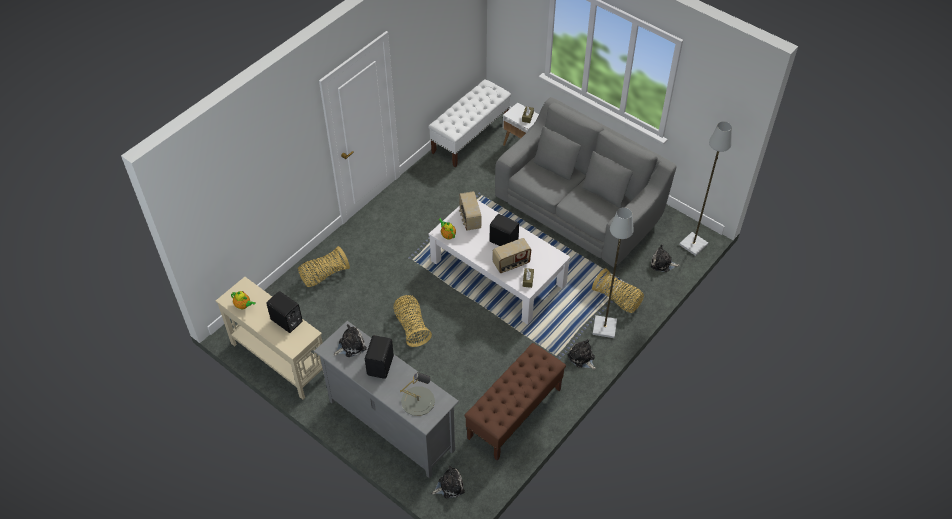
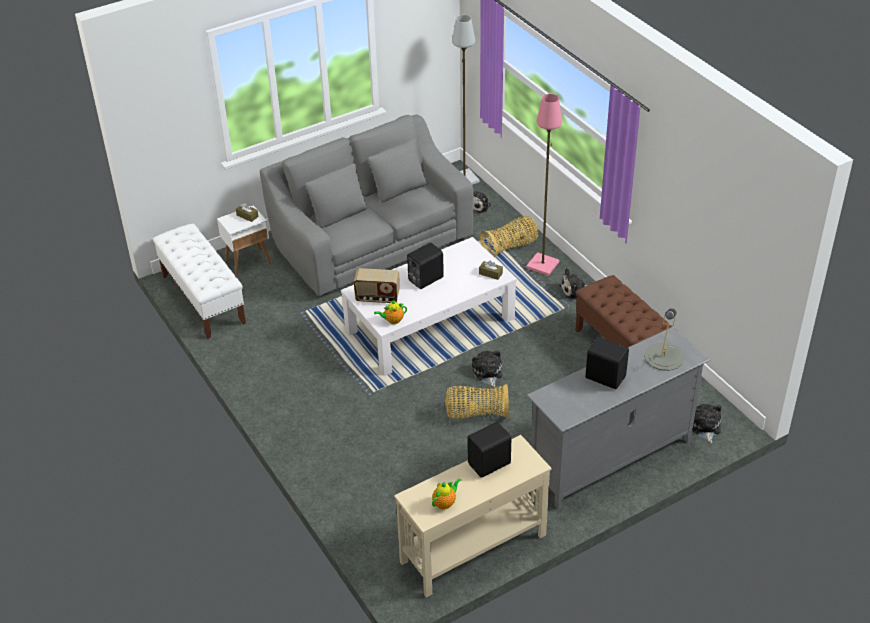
camera: 70 degrees left, 10 degrees down
(324, 275) = (355, 480): basket -> none
(350, 345) = (566, 397): plush toy -> plush toy (487, 373)
(511, 264) = (461, 280): radio -> none
(605, 328) = (543, 265): grey floor lamp -> pink floor lamp

